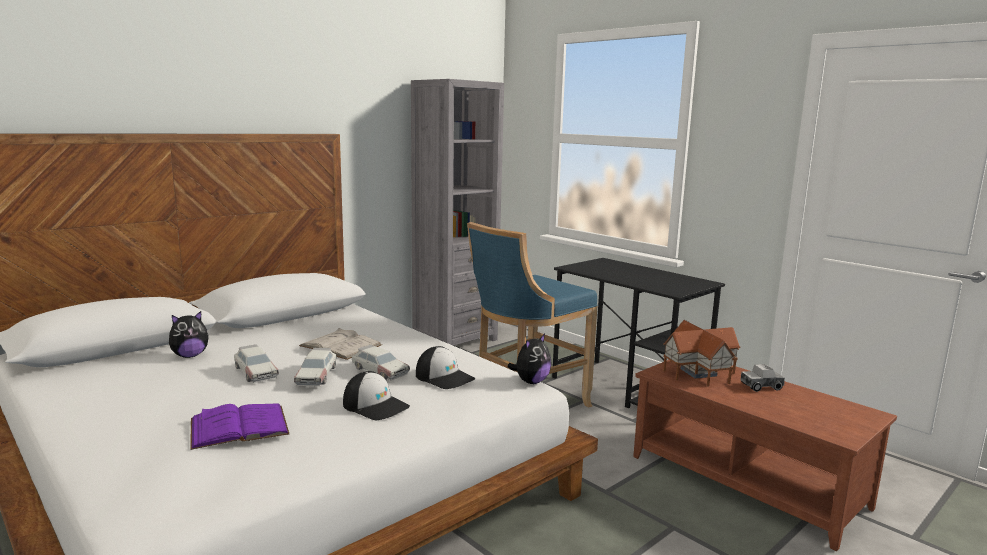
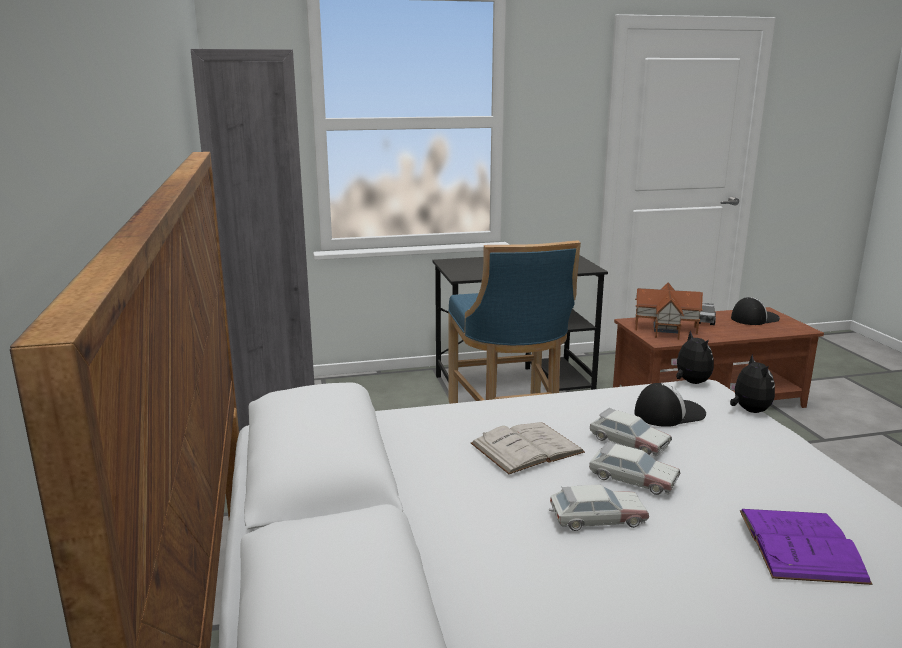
camera: 60 degrees left, 5 degrees up
(190, 356) = (475, 570): plush toy -> plush toy (748, 410)
(376, 406) = (737, 461): cap -> cap (754, 318)
(379, 371) = (628, 441): toy car -> toy car turned 60 degrees clockwise

